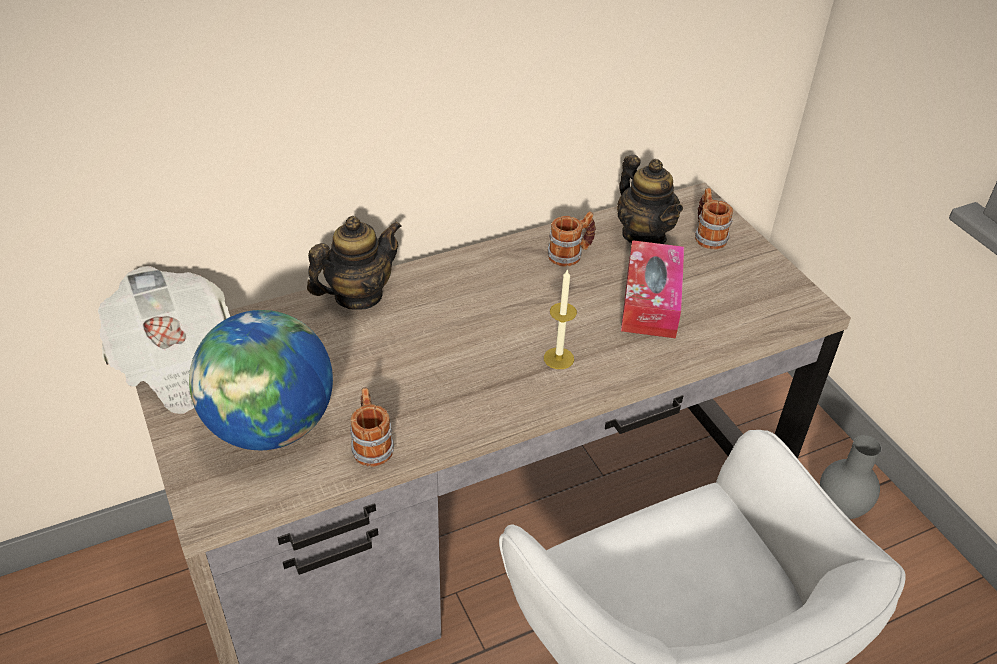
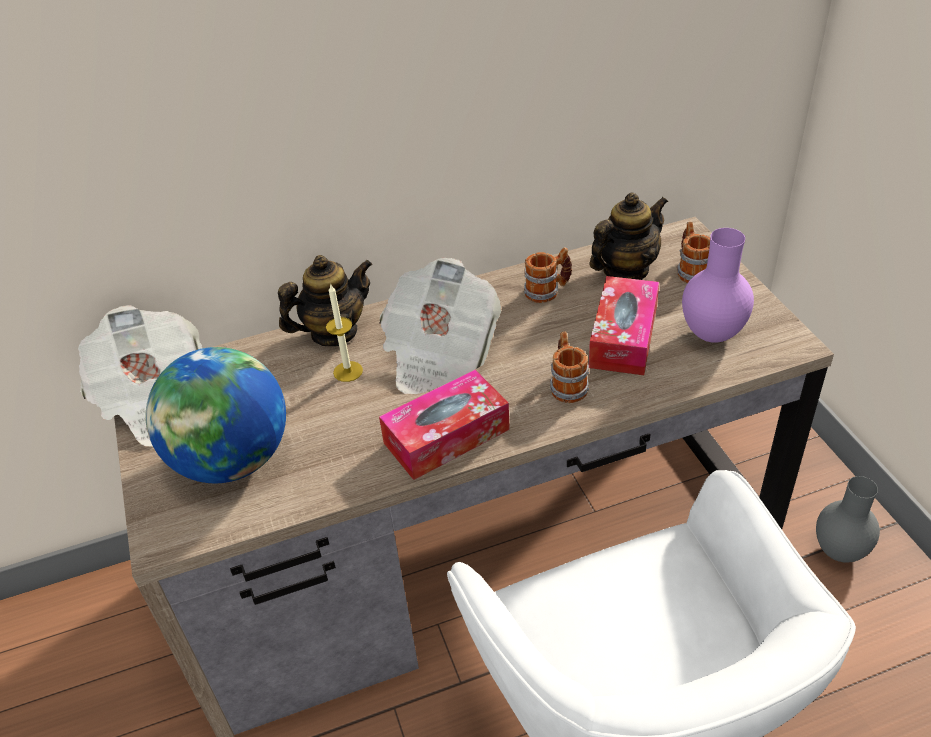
camera: 10 degrees right, 0 degrees up
(371, 444) = (325, 478): mug -> mug (567, 384)
(469, 317) = (439, 354): none -> newspaper
(489, 400) = (446, 436): none -> tissue box
(558, 358) = (521, 395): candle -> candle (348, 371)
(644, 235) = (625, 270): teapot -> teapot turned 105 degrees counterclockwise
(734, 299) = (710, 335): none -> purple vase

